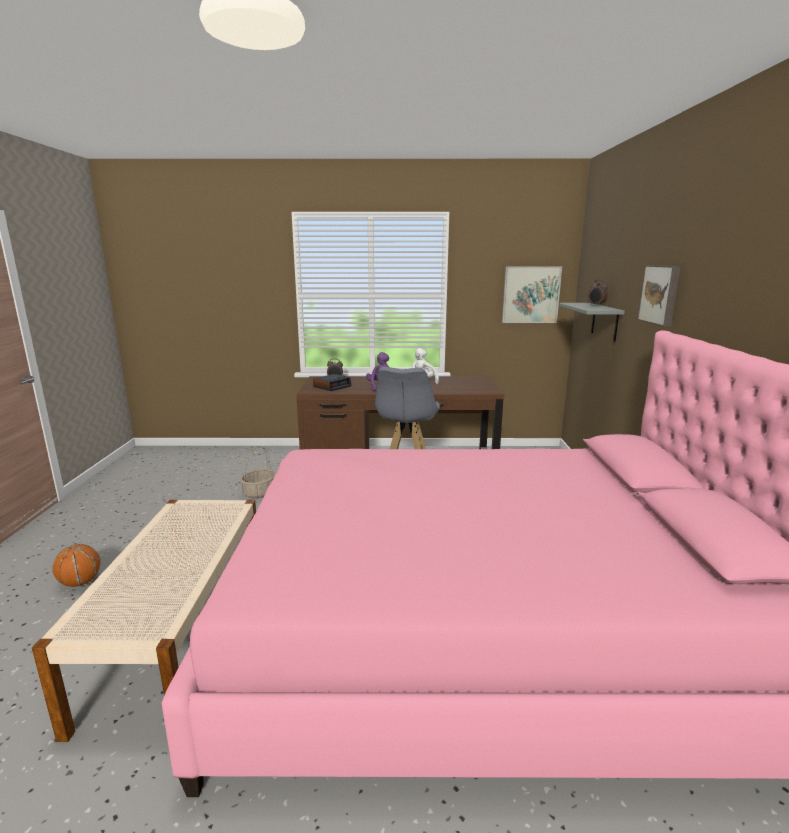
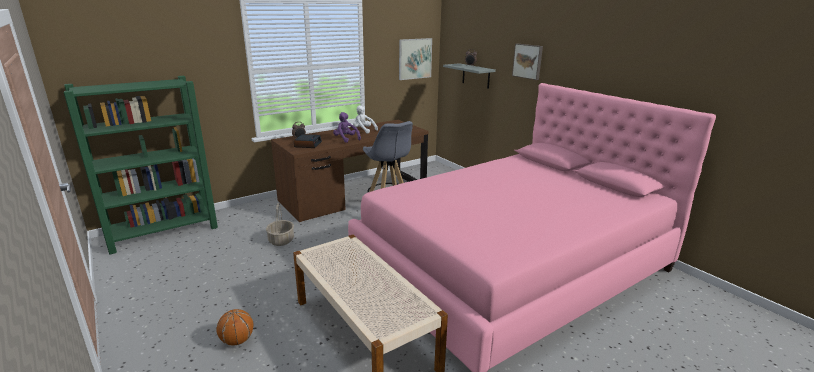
camera: 35 degrees left, 5 degrees up
(186, 454) = (163, 231): none -> green bookcase

